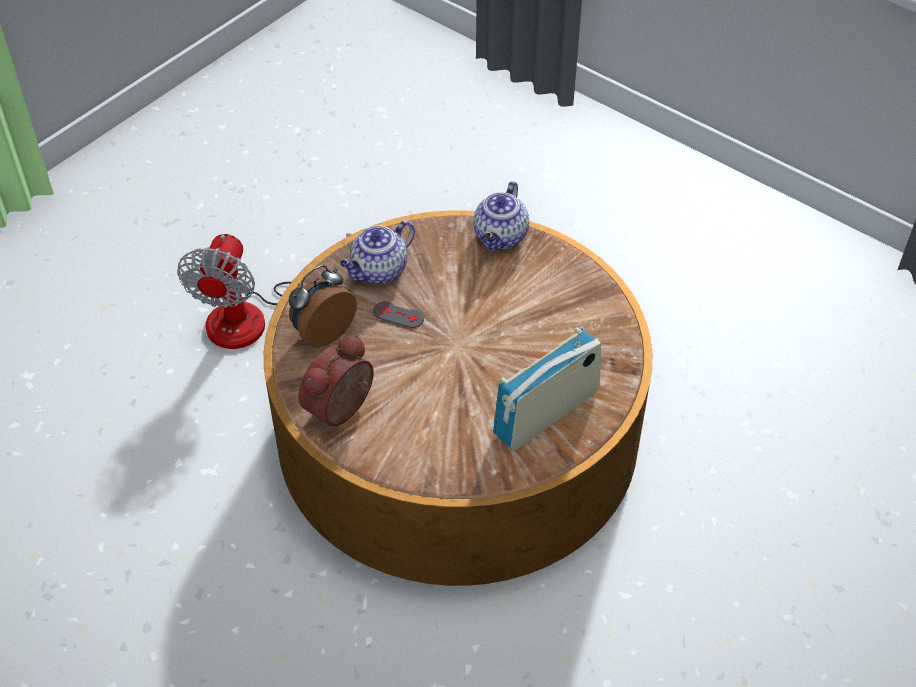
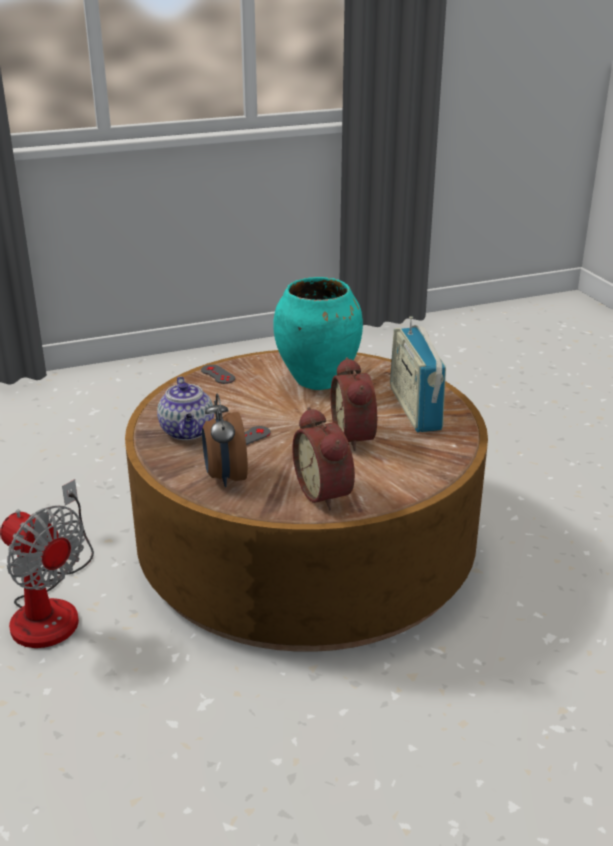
camera: 60 degrees left, 20 degrees down
(456, 391) = (357, 436): none -> alarm clock
(501, 238) = (218, 374): teapot -> grey game controller
(548, 315) = (319, 381): none -> turquoise vase

